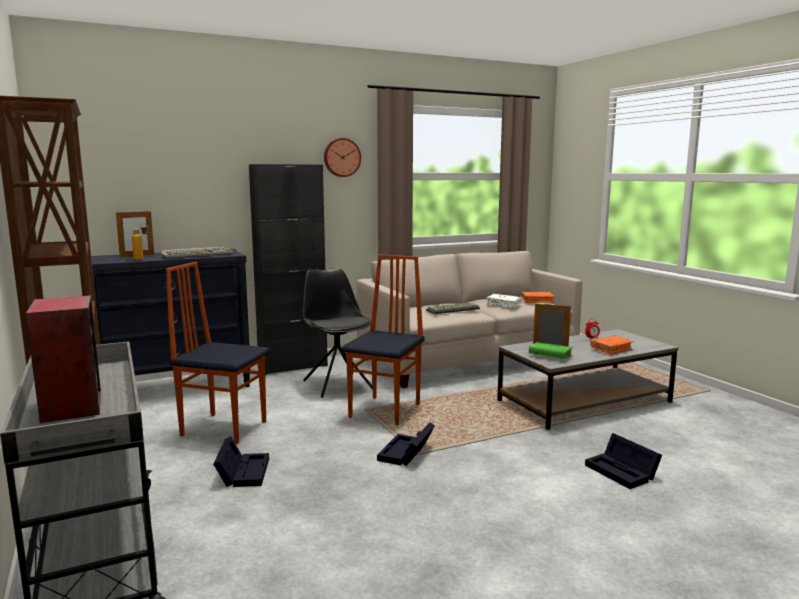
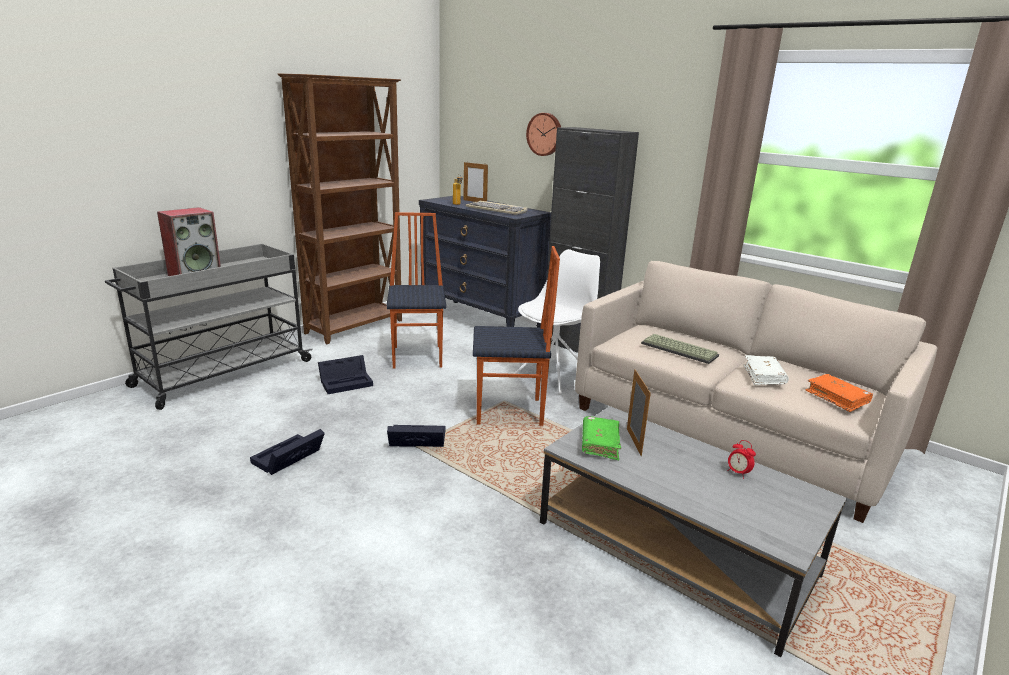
camera: 65 degrees right, 10 degrees up
(337, 384) = (554, 375): black chair -> white chair
(341, 157) = (677, 125): wall clock -> wall clock (545, 134)
(611, 350) = (693, 493): orange book -> none
(623, 472) = (448, 598): black storage box -> black storage box (287, 459)

